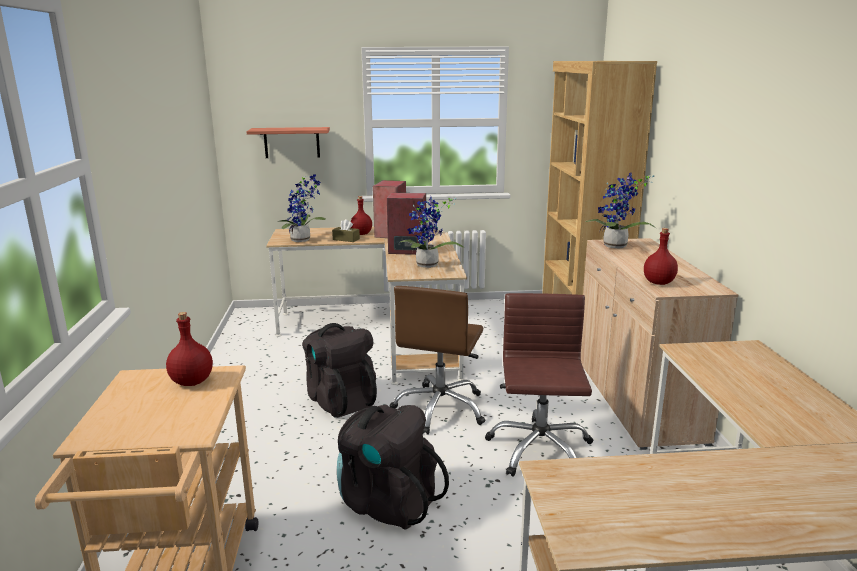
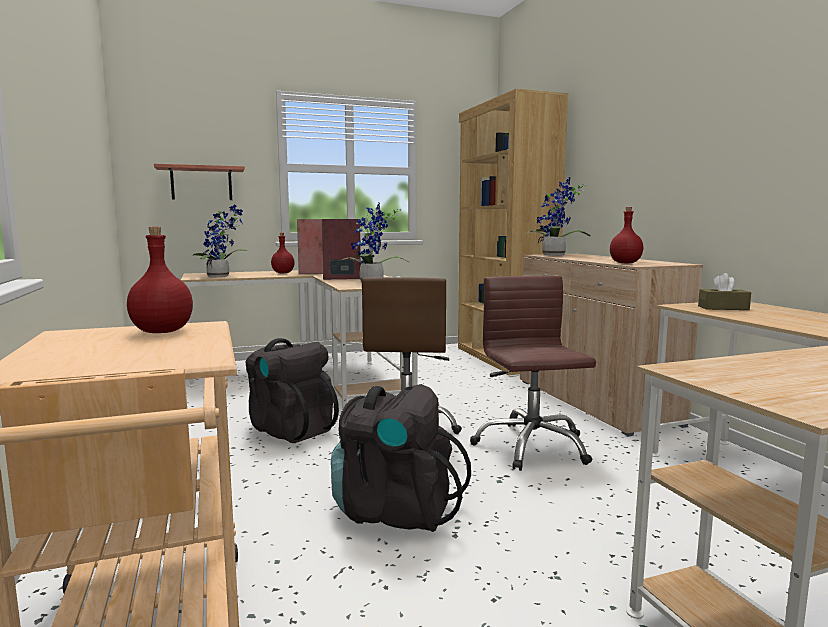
camera: 15 degrees left, 10 degrees down
(346, 239) = (269, 275): brown tissue box -> brown tissue box (723, 308)

